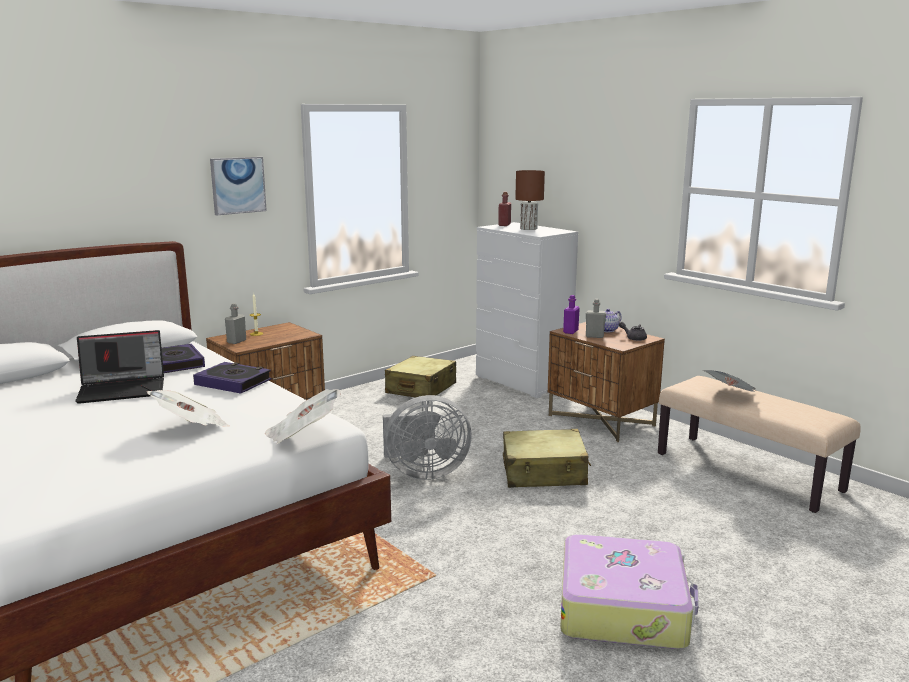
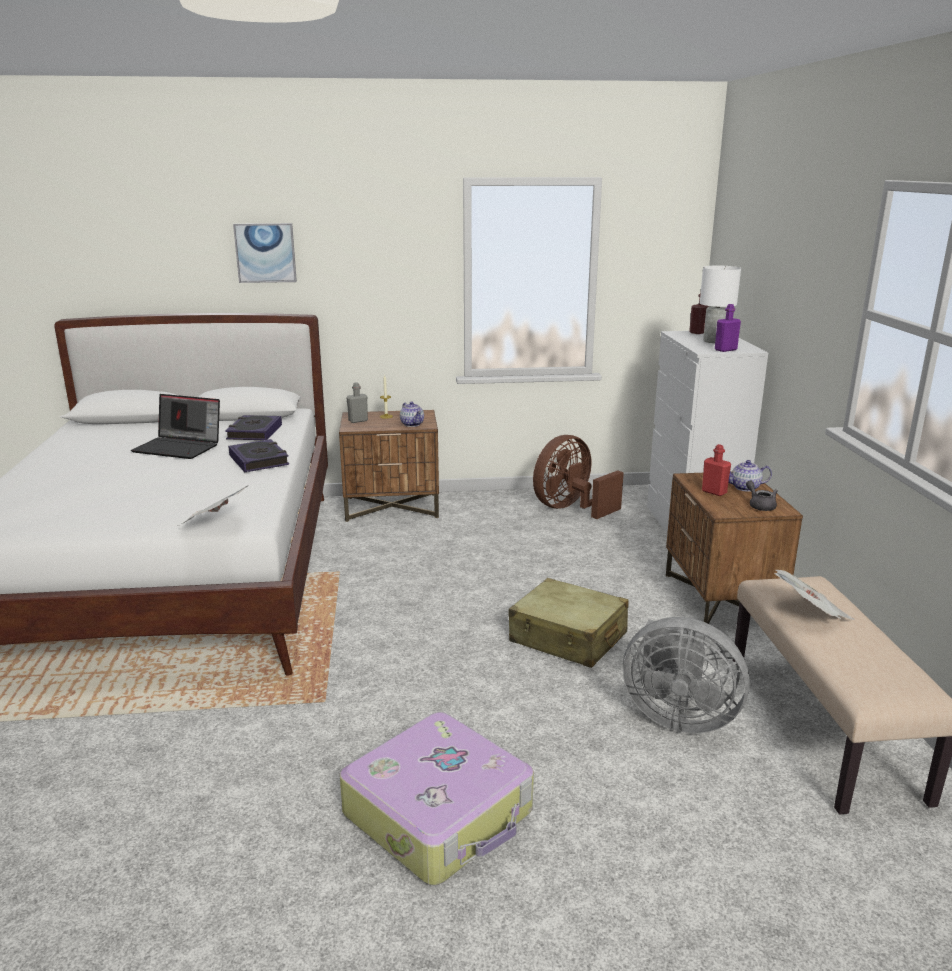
camera: 35 degrees right, 5 degrees up
(191, 427) = (161, 493): newspaper -> none
(238, 185) = (385, 263): picture -> picture (265, 253)
(293, 335) = (412, 424): none -> teapot
(421, 389) = (570, 508): beige suitcase -> brown fan
(423, 473) = (452, 597): grey fan -> grey fan (677, 716)
(528, 228) = (713, 341): brown table lamp -> white table lamp
(570, 331) = (695, 480): purple bottle -> purple bottle (725, 350)
(594, 336) = (714, 492): grey bottle -> red bottle

